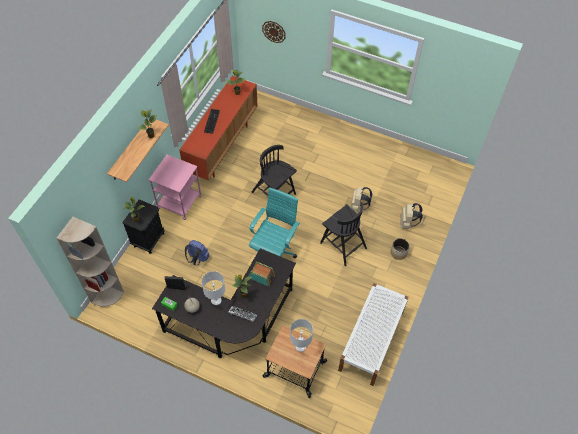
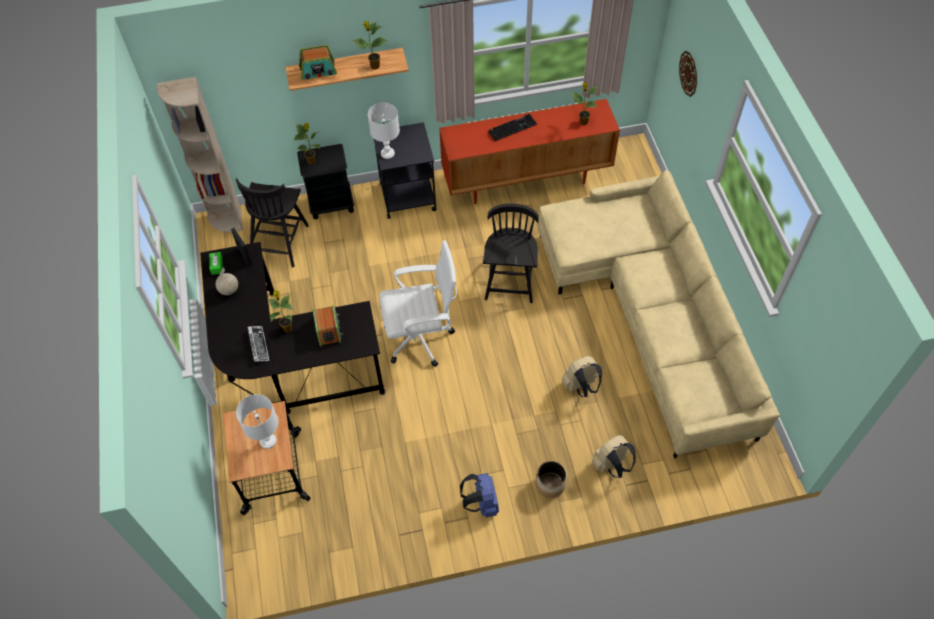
camera: 55 degrees right, 0 degrees up
(127, 161) = (318, 70): none -> radio
(179, 201) = (408, 196): pink cart -> black cart
(197, 259) = (345, 267): blue backpack -> blue backpack (481, 503)
(216, 300) = (258, 305): white table lamp -> white table lamp (387, 153)
(274, 252) = (422, 338): turquoise office chair -> white office chair
(342, 244) = (501, 407): black chair -> black chair (279, 241)
(345, 155) = (651, 316): none -> beige sofa
(372, 340) = (382, 537): white bench -> none

